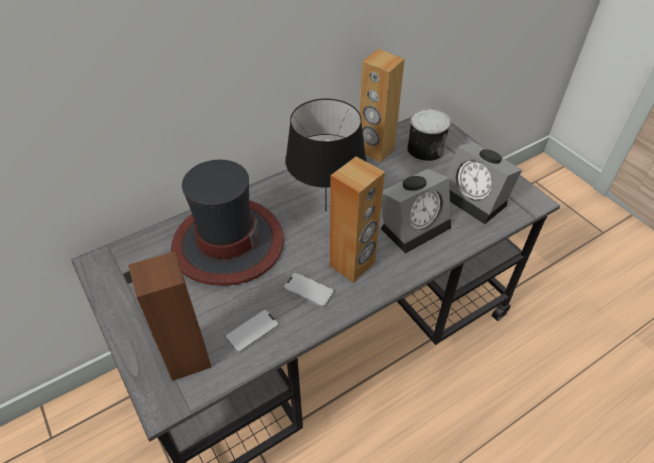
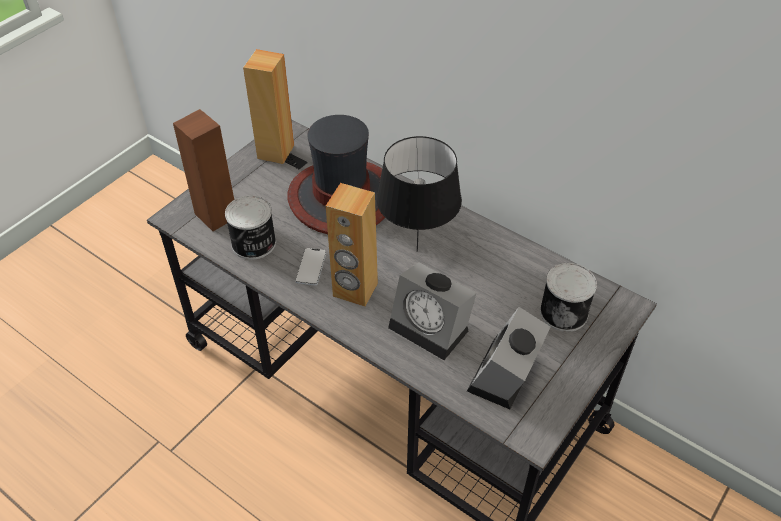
camera: 70 degrees right, 0 degrees up
(252, 331) = (254, 244): phone -> can
(375, 150) = (535, 267): brown speaker -> brown speaker (275, 151)

